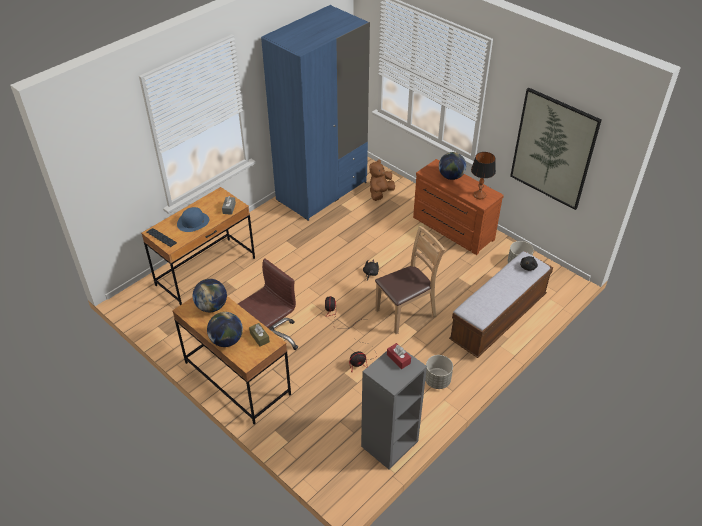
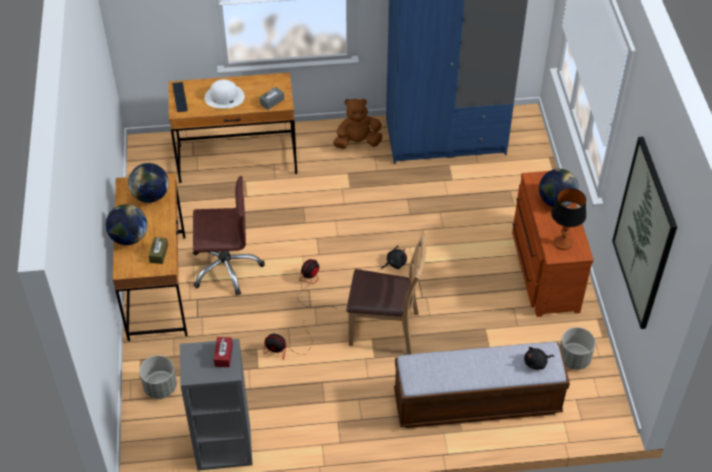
camera: 40 degrees right, 5 degrees up
(193, 222) = (224, 97): blue hat -> white hat
(380, 193) = (508, 177): brown plush toy -> brown plush toy (357, 142)
(437, 380) = (337, 421): grey planter -> grey planter (160, 387)

